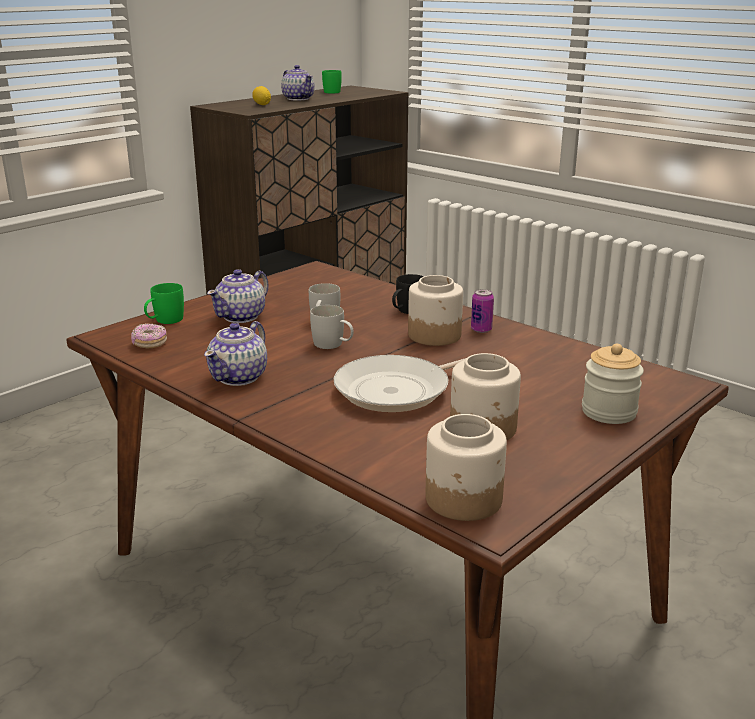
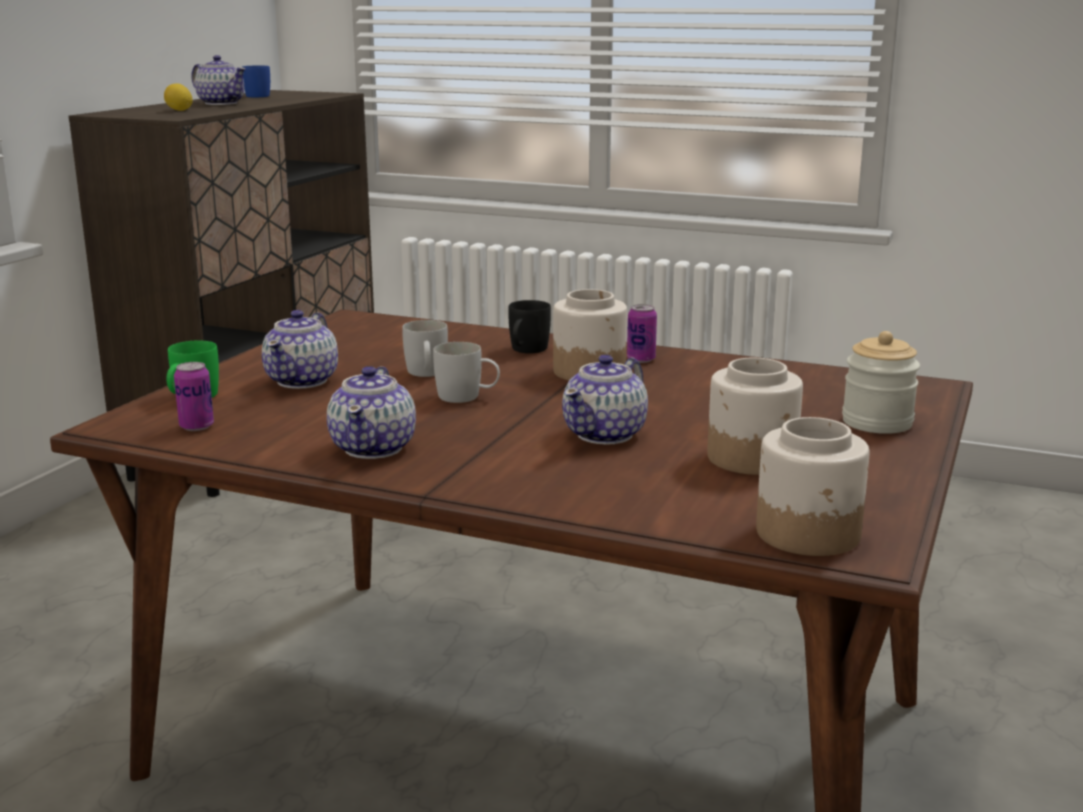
camera: 20 degrees left, 5 degrees down
(149, 343) = (196, 426): donut -> can
(332, 92) = (258, 96): green mug -> blue mug
(398, 390) = (606, 434): frying pan -> teapot

